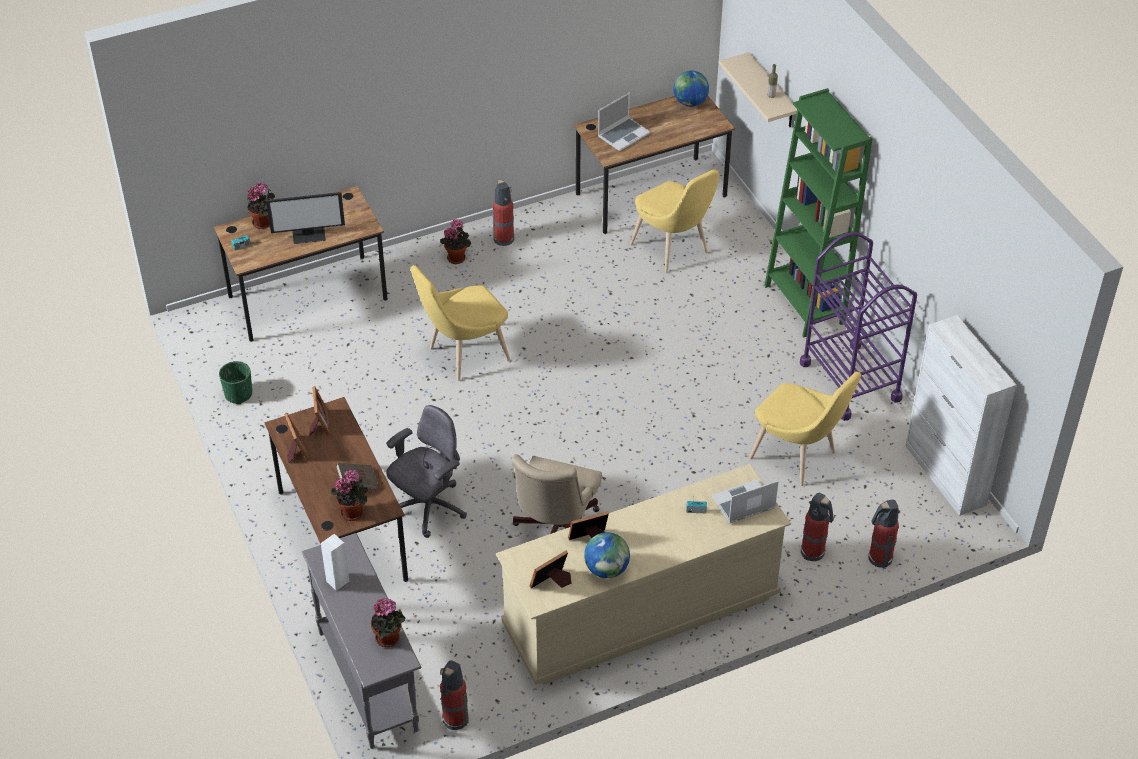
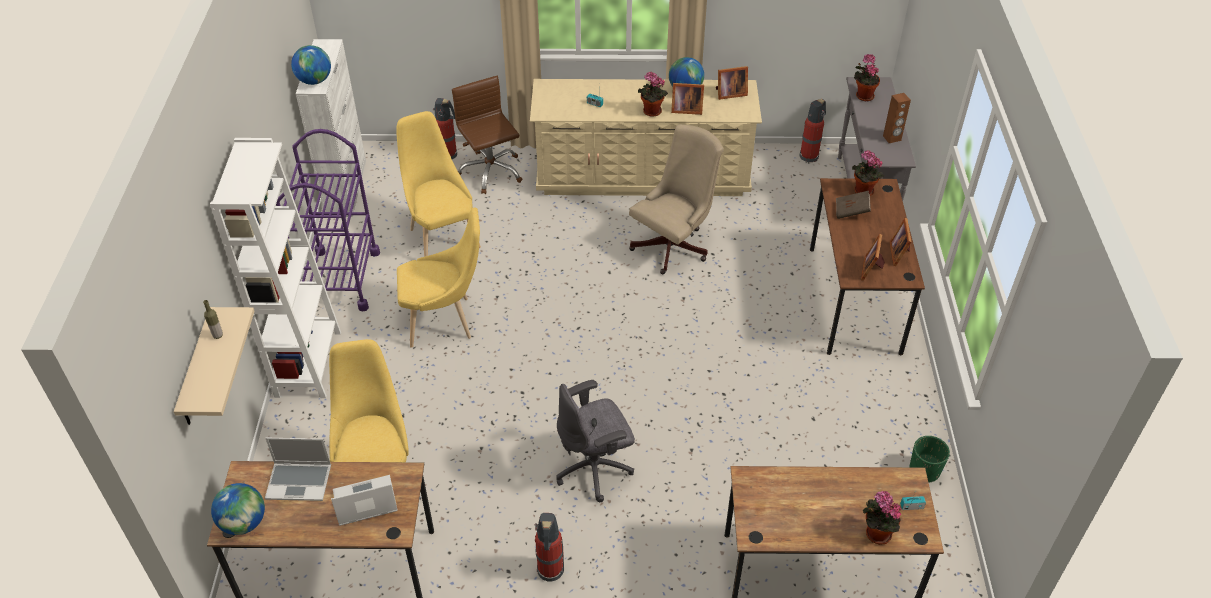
camera: 155 degrees left, 0 degrees up
(309, 235) = (823, 492): monitor -> none
(337, 581) = (892, 138): white speaker -> brown speaker
(428, 508) = (771, 296): grey office chair -> grey office chair (595, 469)
(457, 257) = (618, 564): potted plant -> potted plant (651, 112)
(463, 355) = (672, 431): yellow chair -> yellow chair (445, 321)
(743, 504) = (557, 98): laptop -> laptop (300, 482)
(804, 304) = (308, 364): green bookcase -> white bookcase
(813, 552) = (490, 172): fire extinguisher -> brown office chair
(955, 334) = (314, 81): none -> globe

